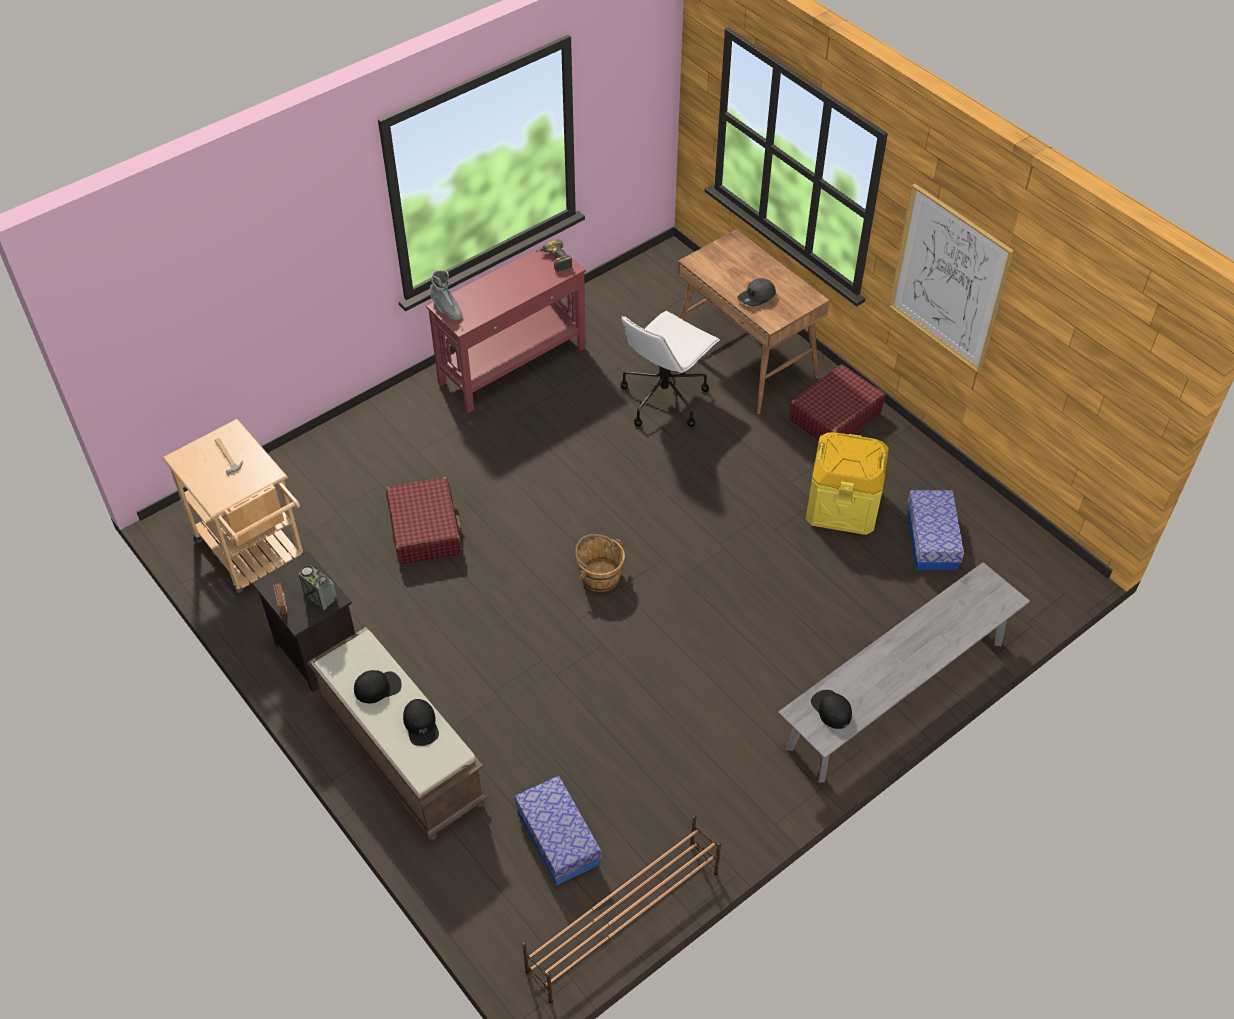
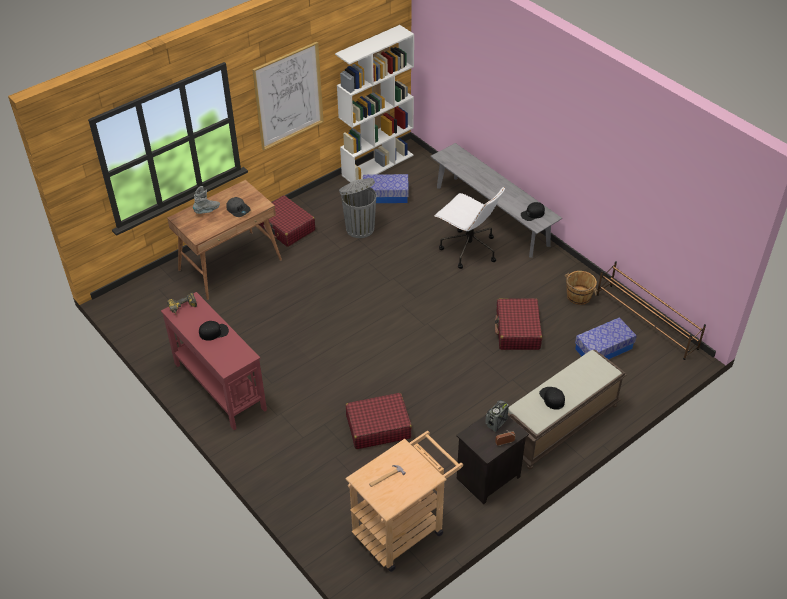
camera: 90 degrees left, 5 degrees down
(421, 725) = (575, 375): black cap -> black cap (214, 332)
(446, 309) = (229, 366): grey boot -> grey boot (207, 211)
(600, 576) = (416, 334): brown bucket -> brown bucket (578, 296)
(604, 712) = (517, 330): none -> red suitcase
(664, 398) = (262, 304): white office chair -> white office chair (468, 249)
(842, 505) = (359, 228): yellow storage box -> grey trash can
(1015, 529) = (377, 165): none -> white bookcase

